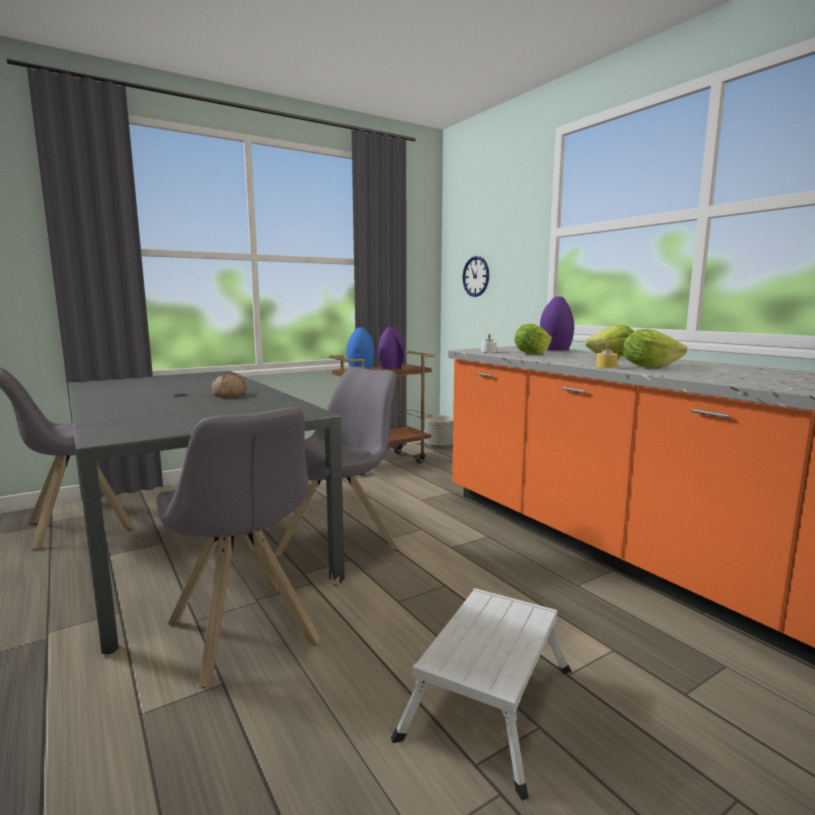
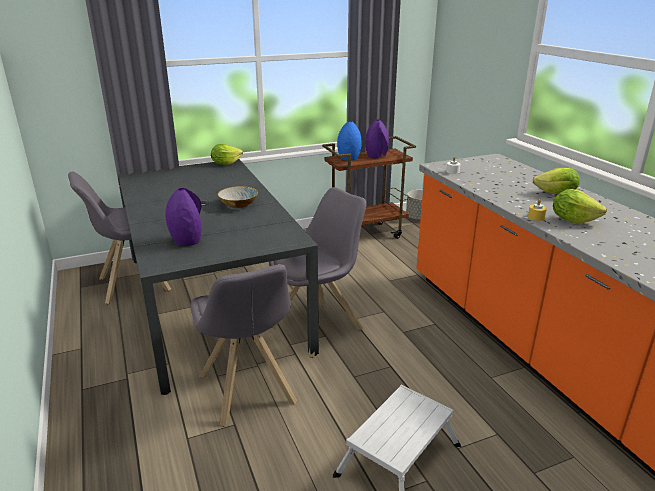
camera: 10 degrees right, 15 degrees up
(230, 394) = (238, 205): bread -> bowl
(476, 276) = (463, 69): wall clock -> none
(531, 353) = (488, 179): lettuce -> lettuce (225, 163)
(555, 349) = (515, 168): purple vase -> purple vase (187, 240)

